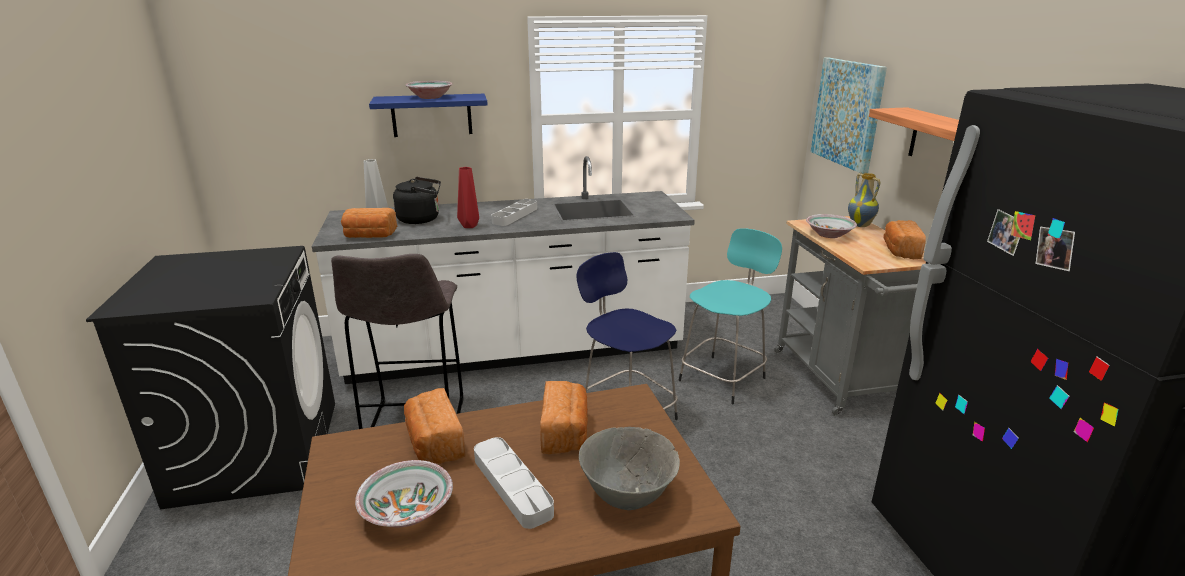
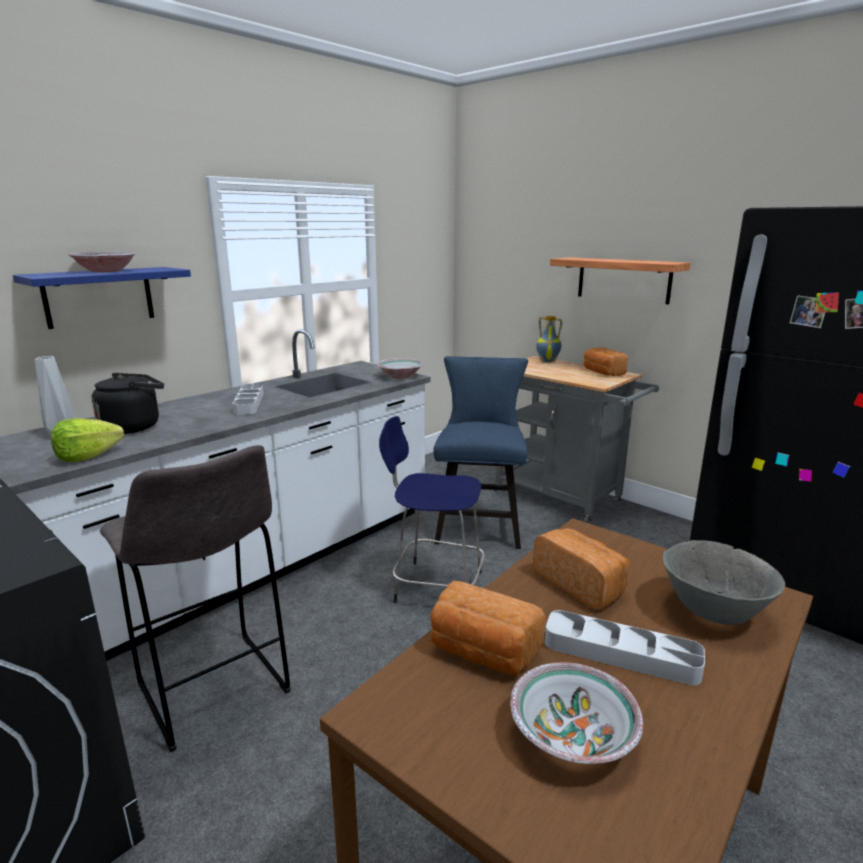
camera: 35 degrees left, 5 degrees down
(369, 236) = (87, 457): bread -> lettuce
(469, 226) = (212, 422): red vase -> none
(724, 378) = (479, 524): turquoise stool -> blue chair
(829, 234) = (540, 371): bowl -> bowl (400, 376)
(847, 113) = (500, 271): picture -> none

